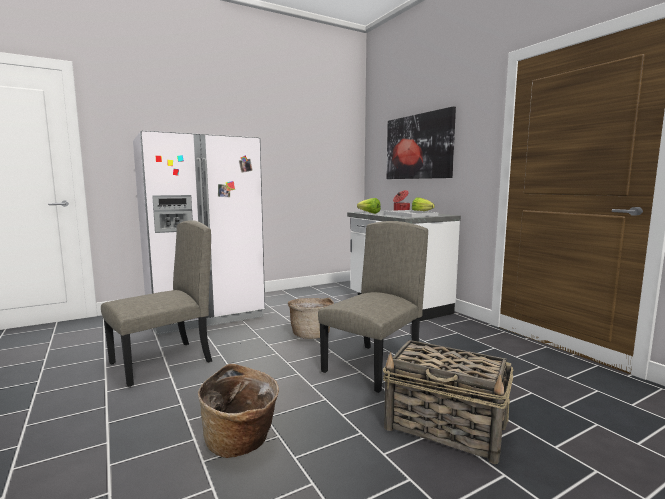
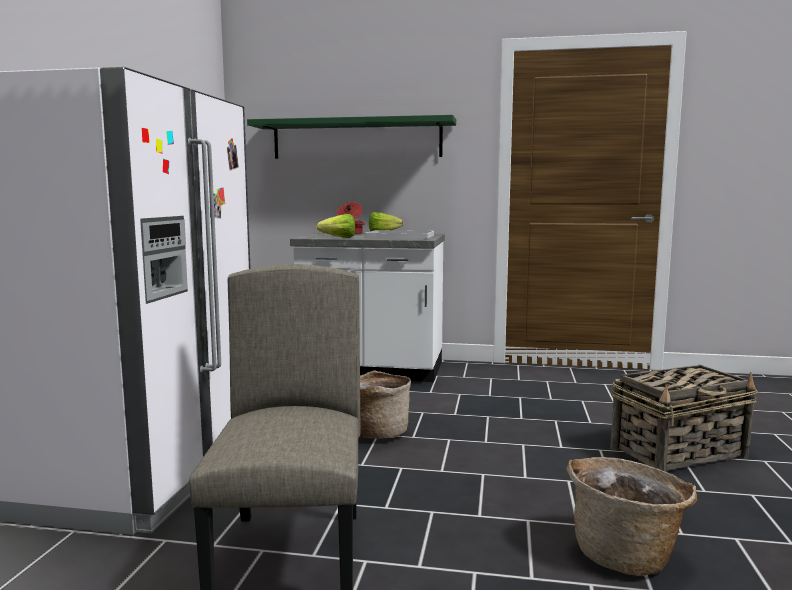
camera: 50 degrees left, 0 degrees up
(372, 367) = (520, 435): beige chair -> none
(418, 147) = (356, 139): picture -> green shelf

